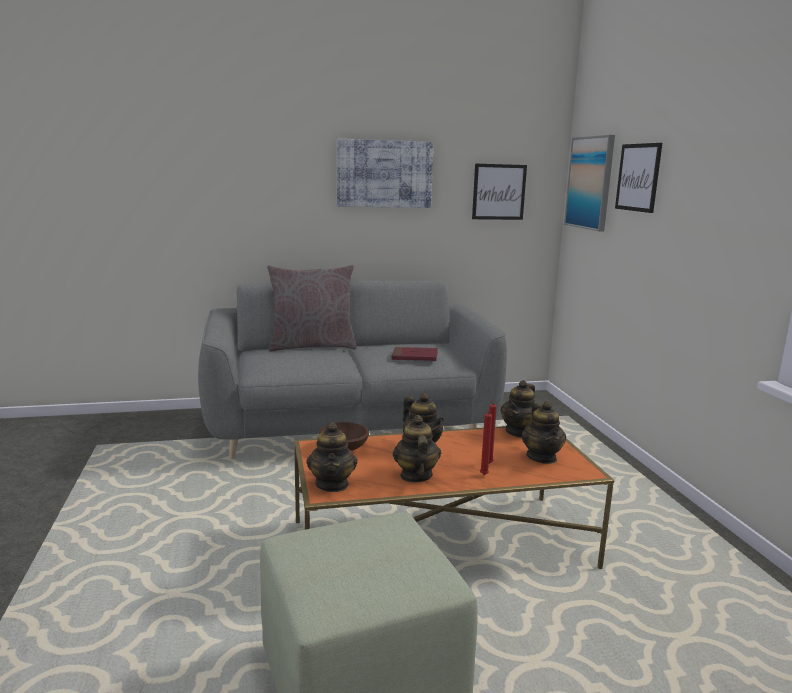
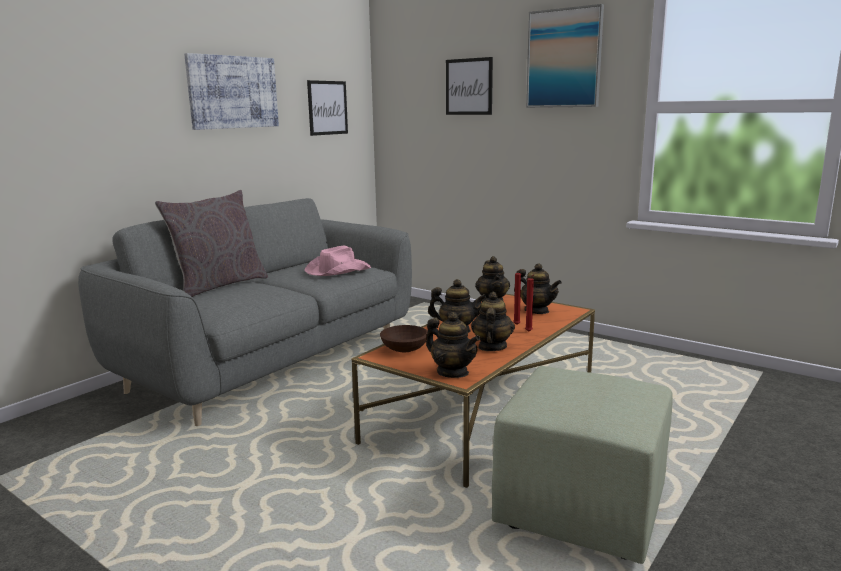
camera: 40 degrees left, 0 degrees up
(415, 357) = (337, 270): red book -> pink hat
(415, 476) = (492, 347): teapot -> teapot turned 60 degrees clockwise
(590, 183) = (407, 95): picture -> picture (564, 58)

